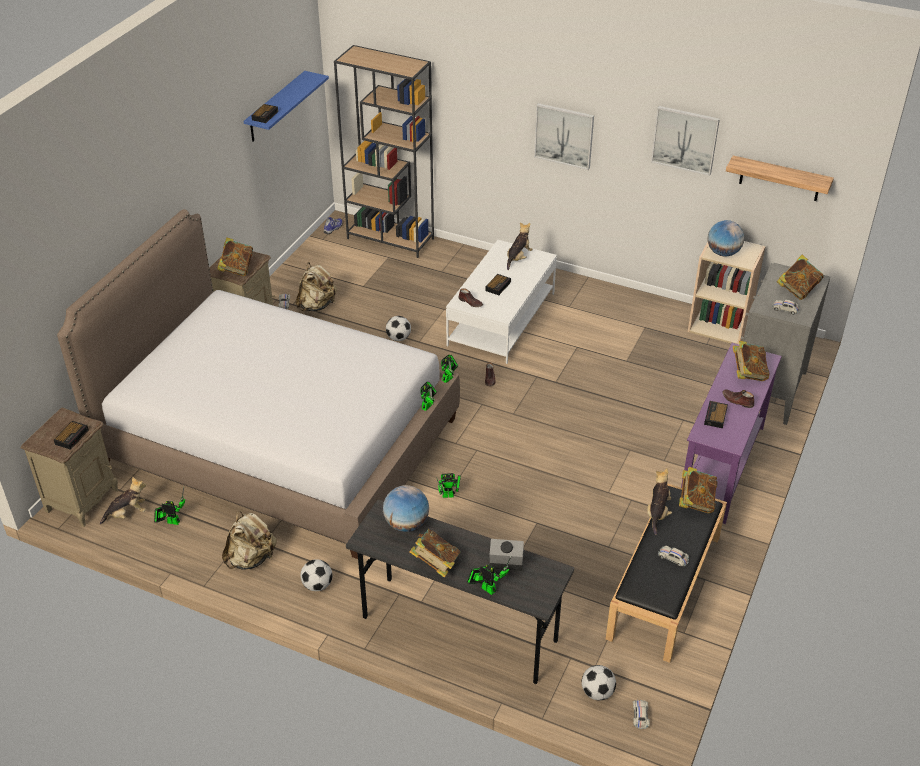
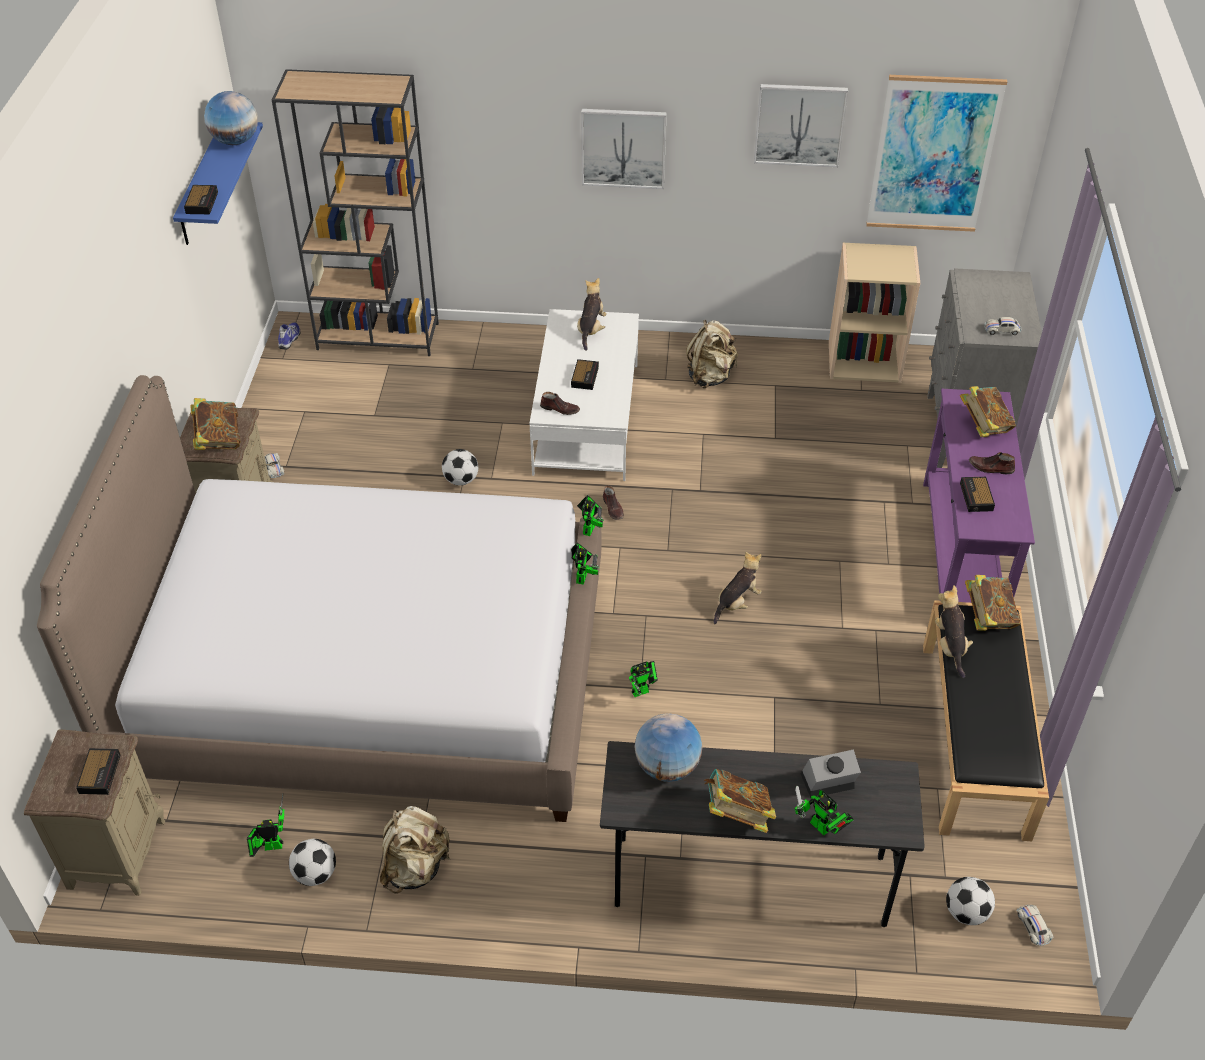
camera: 20 degrees left, 5 degrees up
(127, 514) = (197, 854): plush toy -> plush toy (737, 603)
(317, 305) = (322, 460): beige backpack -> beige backpack (710, 376)
(317, 585) = (528, 878): football -> football (315, 874)
(486, 588) = (822, 829): toy robot -> toy robot turned 150 degrees counterclockwise
(673, 558) = (1001, 704): white toy car -> none
(723, 253) = (870, 267): globe -> globe (235, 141)
(780, 179) = (933, 154): shelf -> picture
(797, 289) = (1002, 299): book -> none

